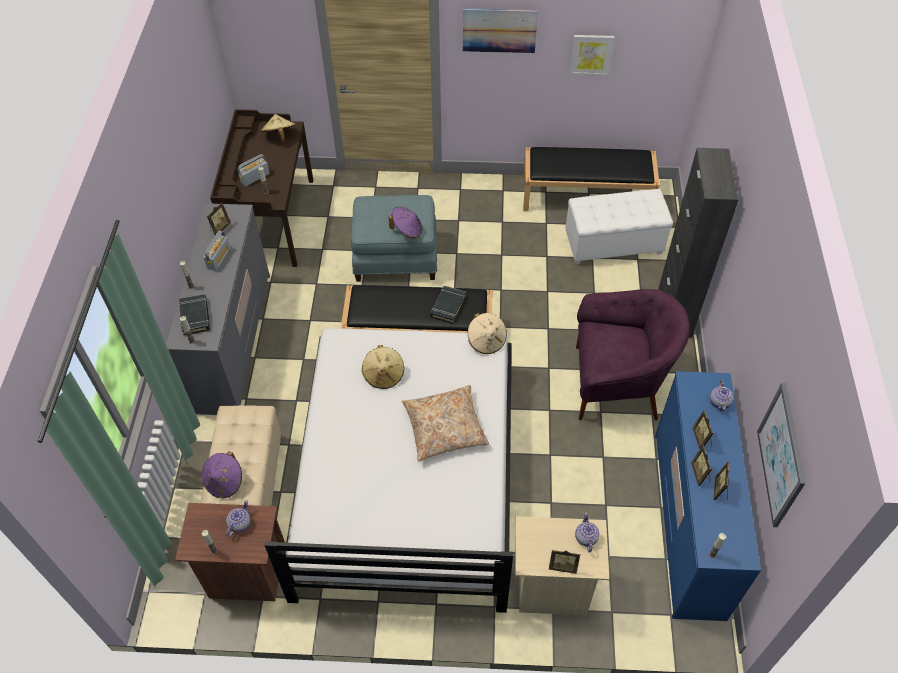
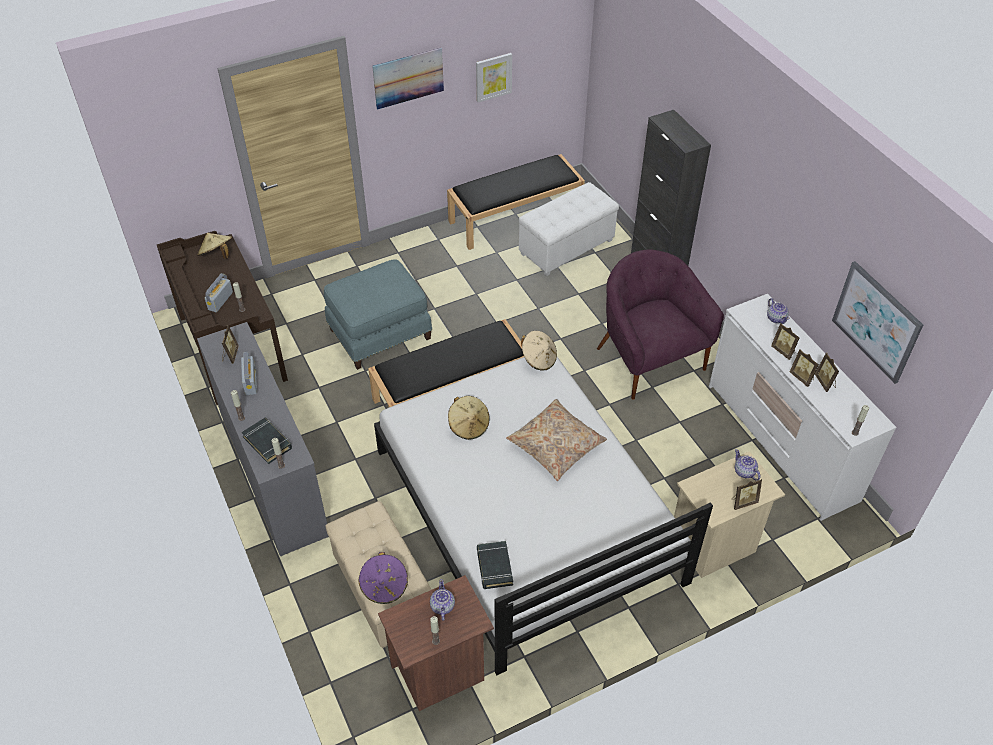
camera: 30 degrees left, 5 degrees down
(407, 230) = (397, 295): purple hat -> none
(448, 306) = (478, 347): black book -> black book (494, 567)
(616, 383) = (649, 358): purple armchair -> purple armchair turned 90 degrees counterclockwise
(688, 523) = (781, 442): blue dresser -> white dresser

